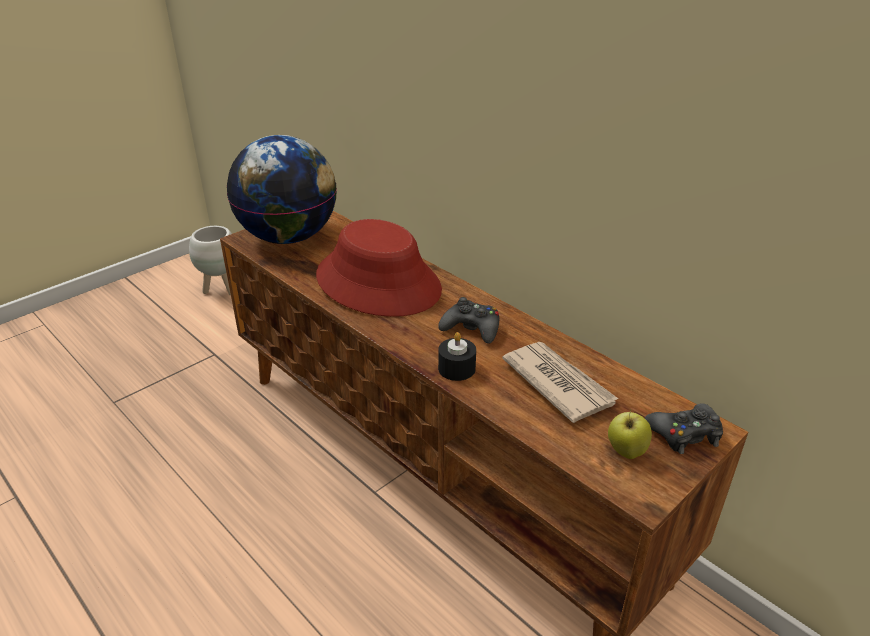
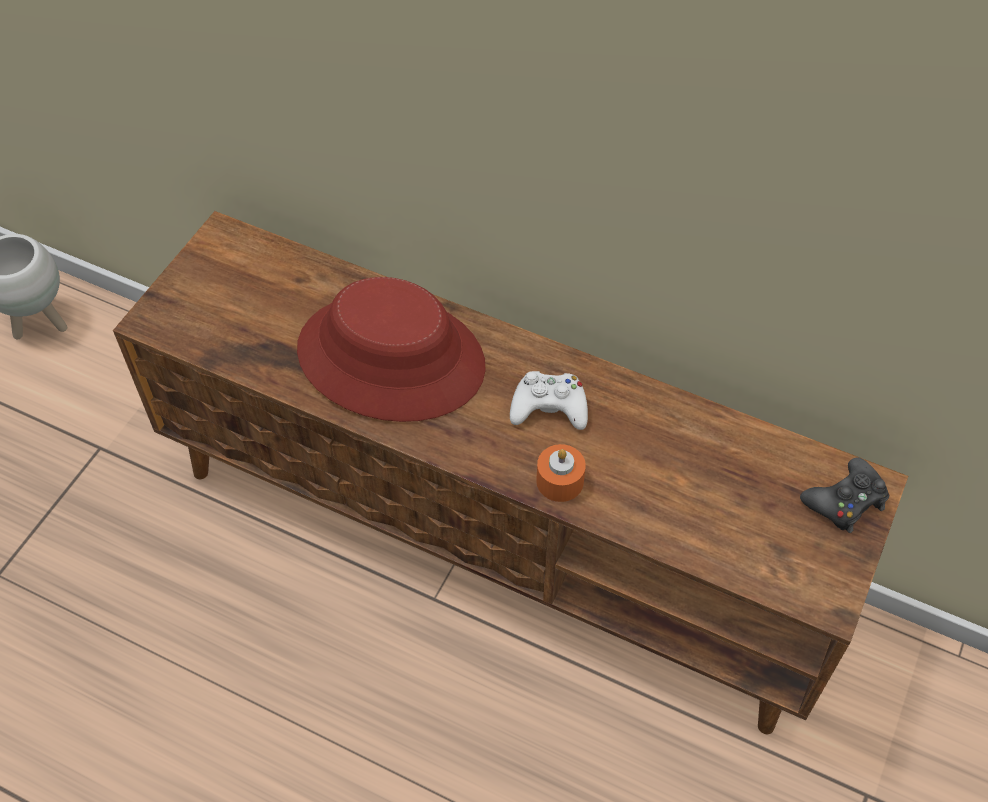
camera: 20 degrees left, 20 degrees up
(289, 237) = (217, 301): globe -> none
(456, 368) = (560, 481): black candle -> orange candle
(472, 328) = (549, 407): black game controller -> white game controller
(558, 383) = (685, 467): newspaper -> none
(625, 451) = (792, 547): apple -> none

